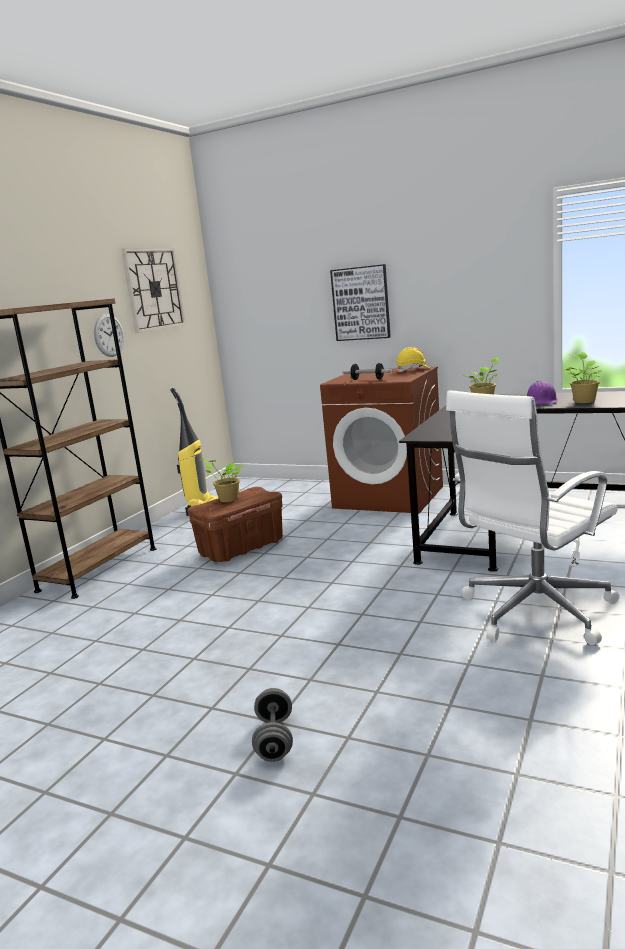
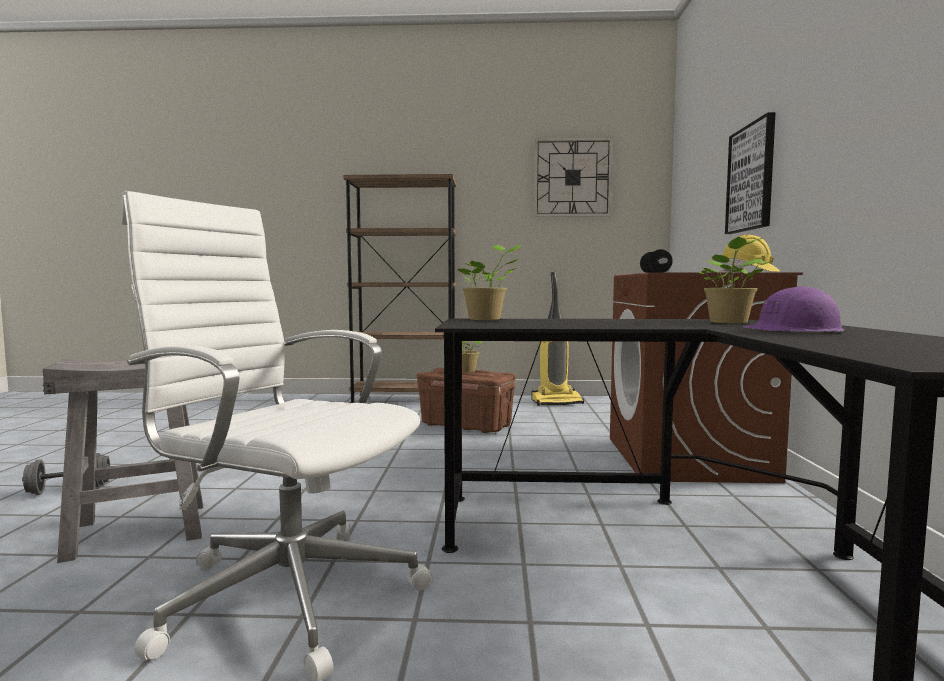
camera: 65 degrees right, 10 degrees down
(109, 335) = (498, 215): wall clock -> none
(416, 676) = (137, 531): none -> grey stool
(584, 401) = (842, 339): potted plant -> potted plant (487, 319)

